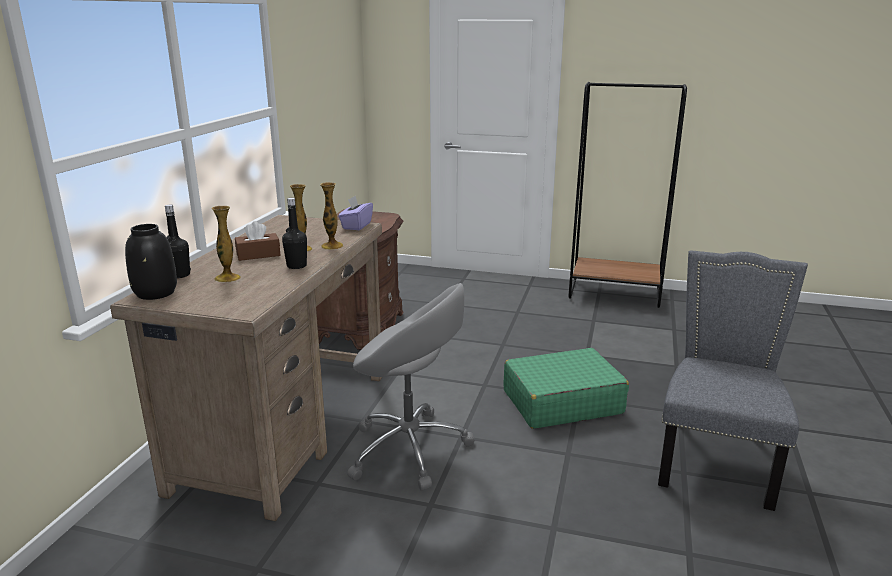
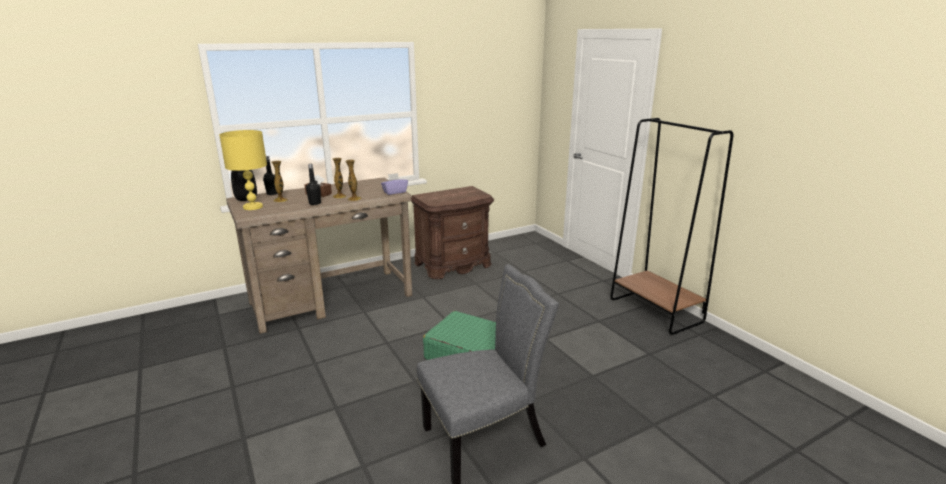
camera: 45 degrees right, 0 degrees up
(215, 298) = (253, 207): none -> yellow table lamp
(411, 450) = (355, 336): grey office chair -> none

